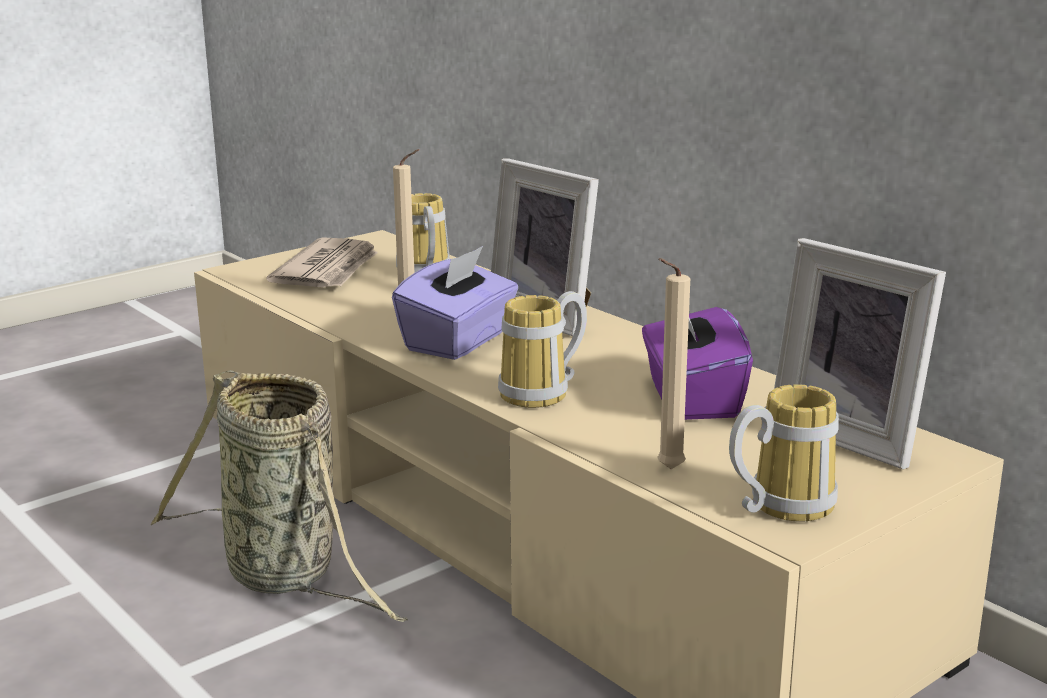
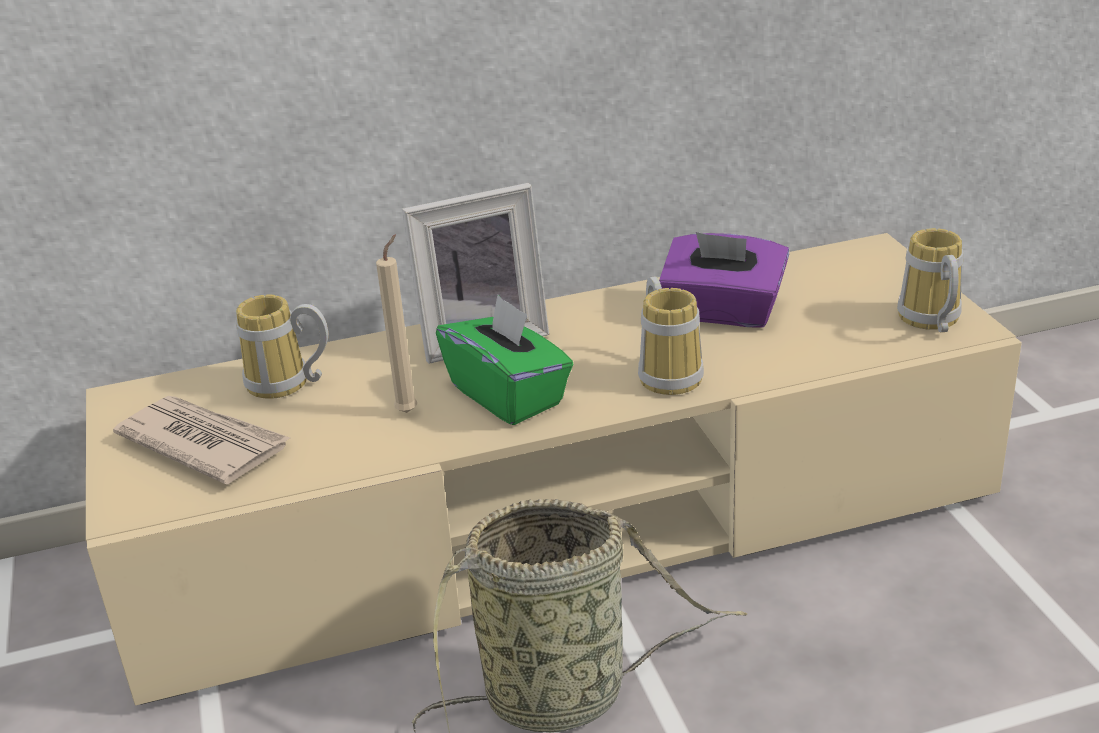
camera: 65 degrees left, 10 degrees up
(458, 341) = (508, 395): purple tissue box -> green tissue box
(666, 470) = (852, 350): beige candle -> none
(852, 435) = (827, 269): picture frame -> none

